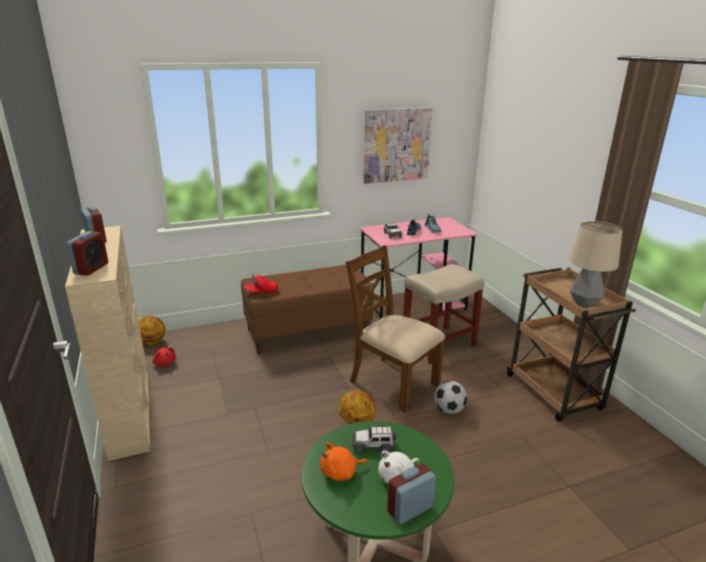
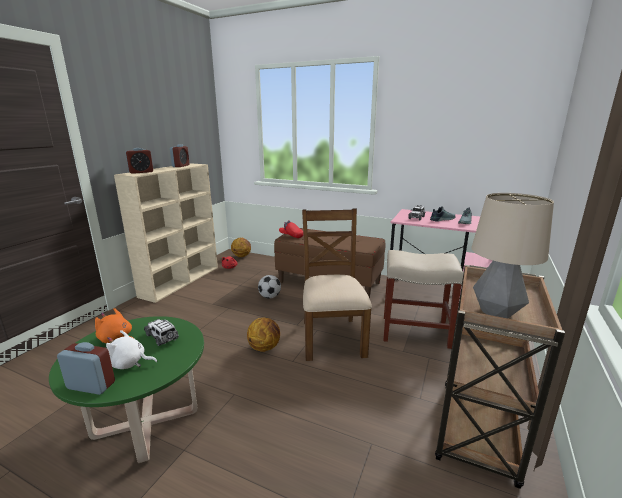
camera: 45 degrees right, 5 degrees down
(396, 145) = (449, 135): picture -> none
(449, 410) = (341, 380): football -> football (270, 297)

